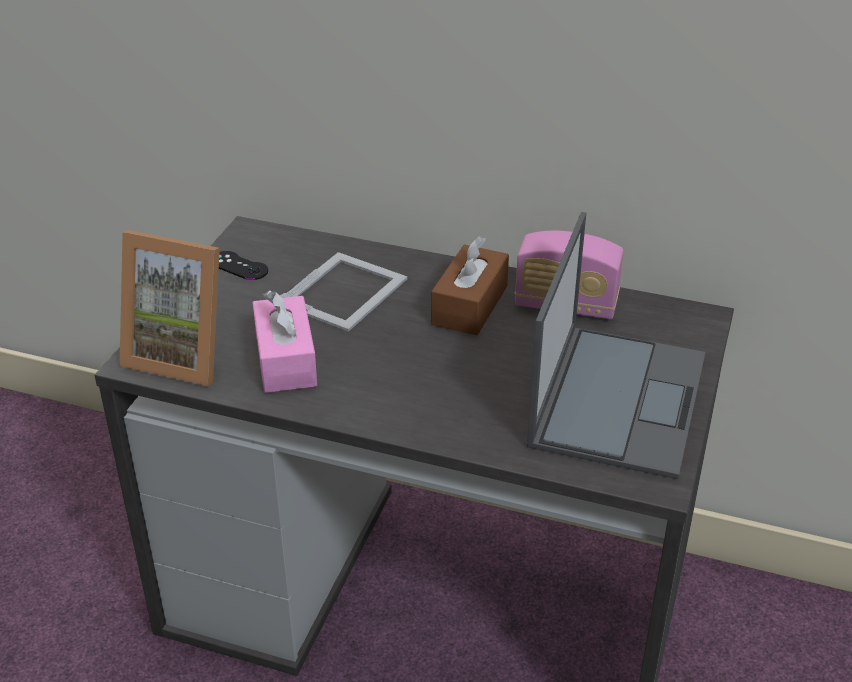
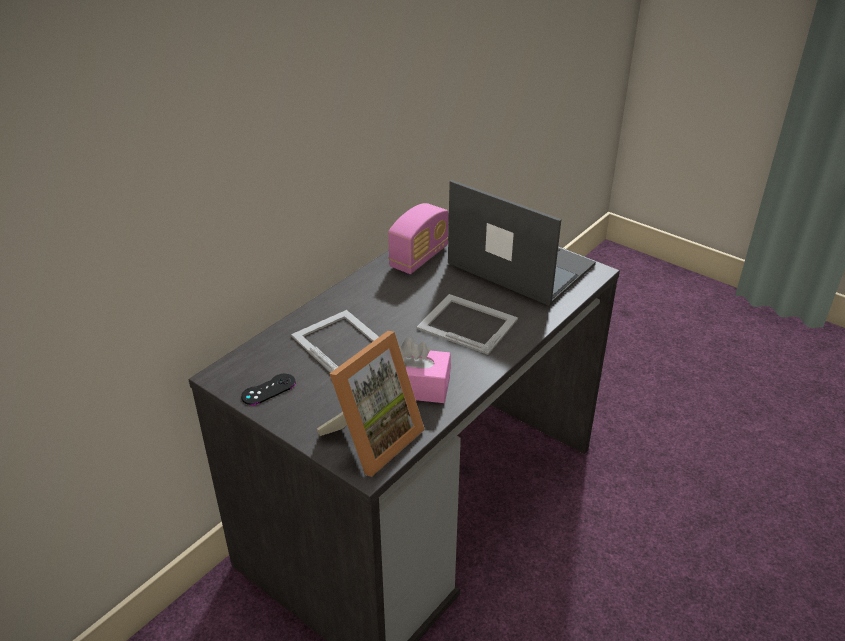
camera: 70 degrees left, 0 degrees up
(439, 377) = (467, 323): none -> picture frame
(469, 305) = (395, 293): brown tissue box -> none

